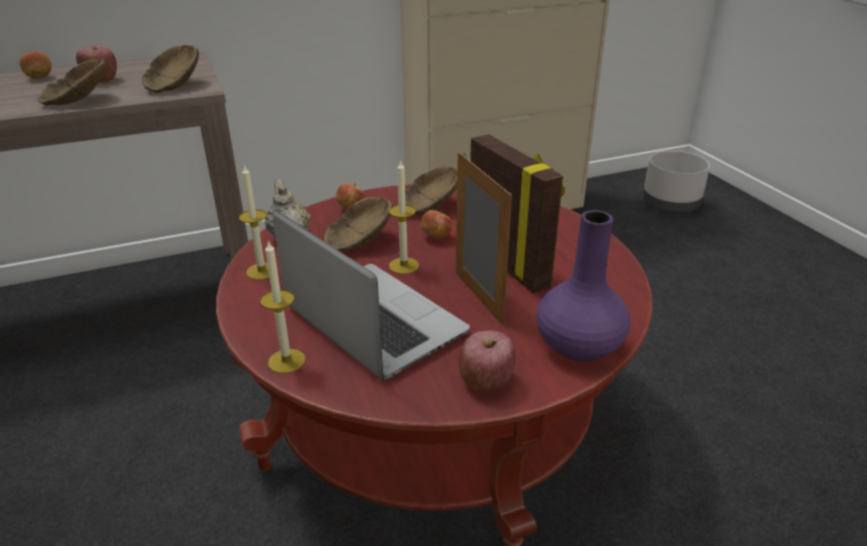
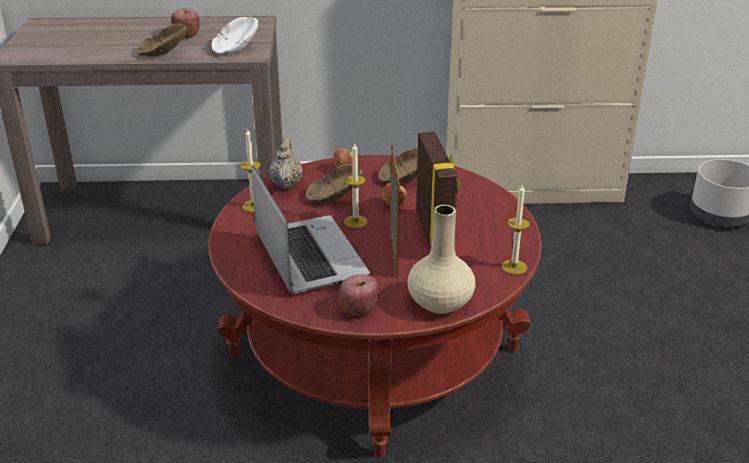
camera: 20 degrees right, 0 degrees up
(39, 77) = (145, 26): apple -> none
(172, 86) = (234, 49): brown bowl -> white bowl
(286, 361) = (239, 269): candle -> candle (514, 267)
(580, 345) = (441, 303): purple vase -> beige vase

